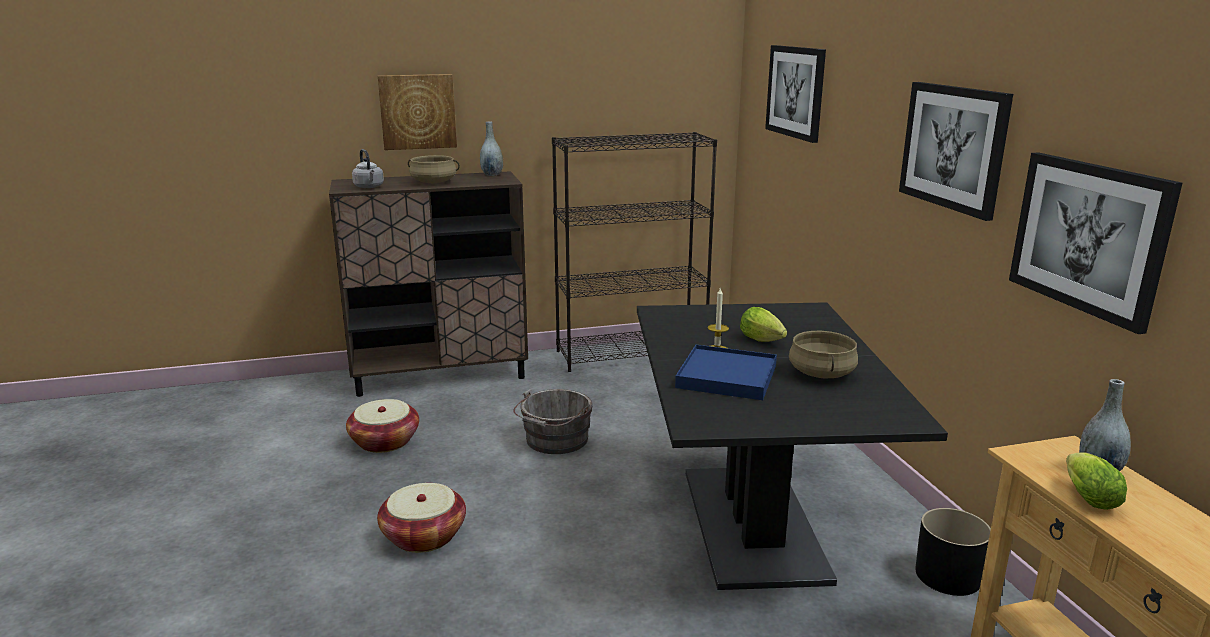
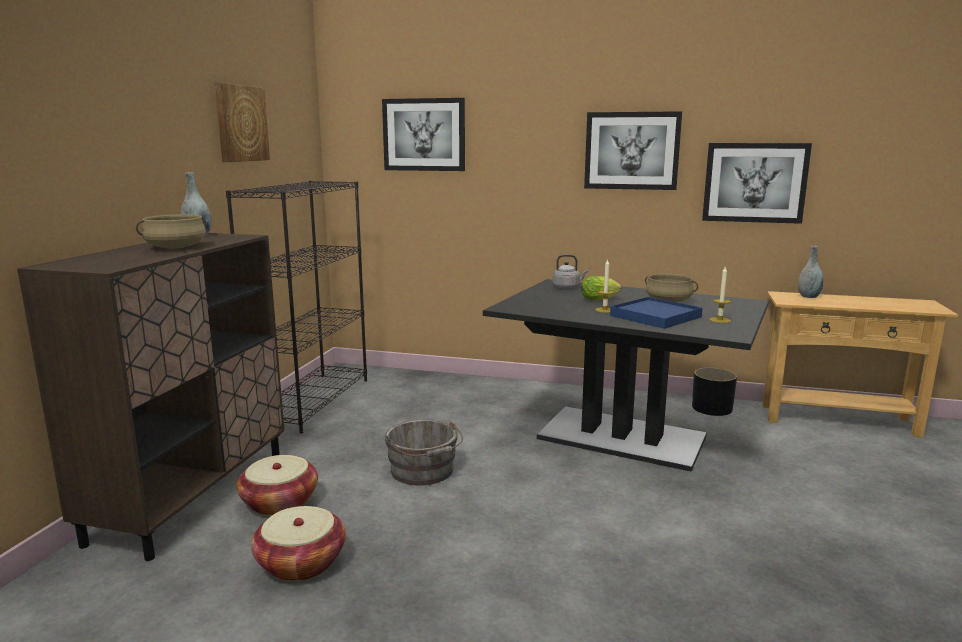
camera: 60 degrees left, 5 degrees down
(369, 187) = (124, 261): grey kettle -> grey kettle (567, 287)
(417, 111) = (101, 163): picture -> picture (241, 123)
(424, 536) = (526, 577): basket -> basket (279, 502)
(764, 412) = (720, 320): none -> candle
(1086, 496) = (835, 303): lettuce -> none

